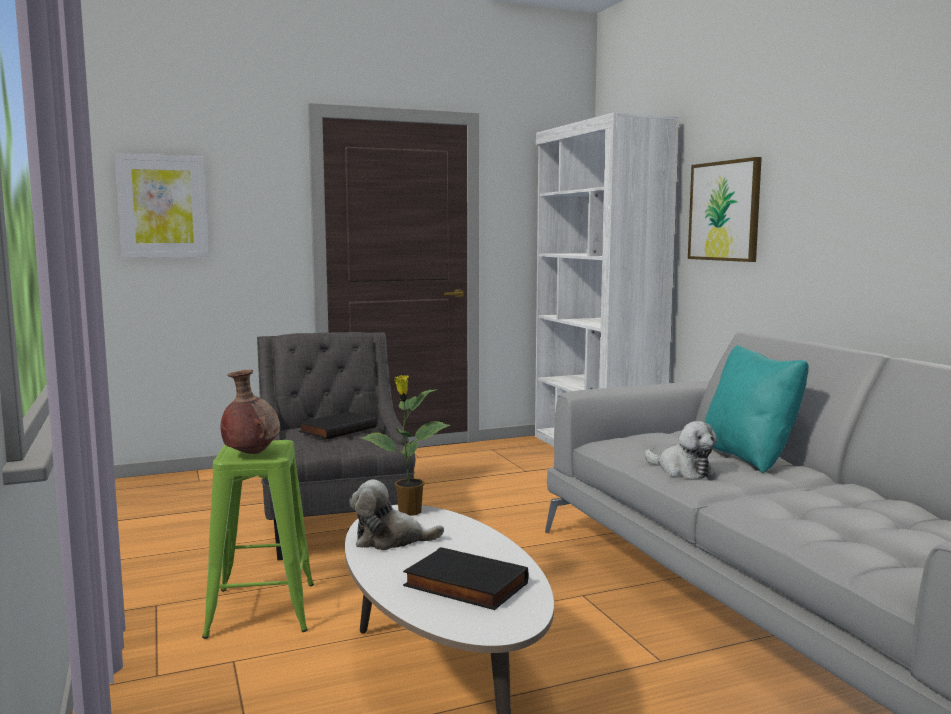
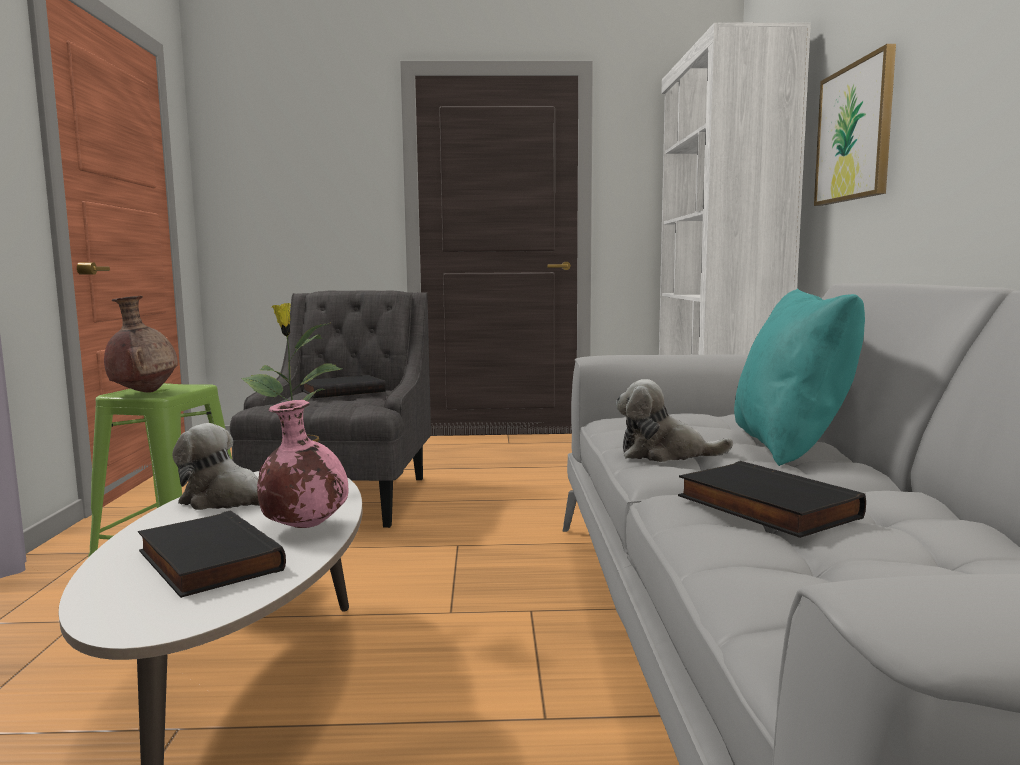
camera: 20 degrees right, 0 degrees up
(163, 206) = (257, 174): picture -> none
(489, 554) = (304, 528): none -> pink vase
(682, 470) = (664, 454): plush toy -> plush toy turned 120 degrees clockwise
(792, 504) = (763, 507): none -> black book

